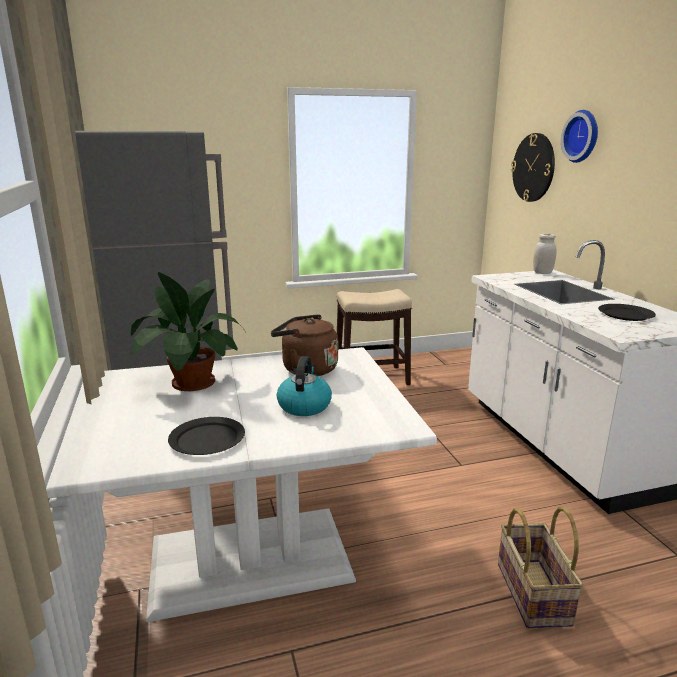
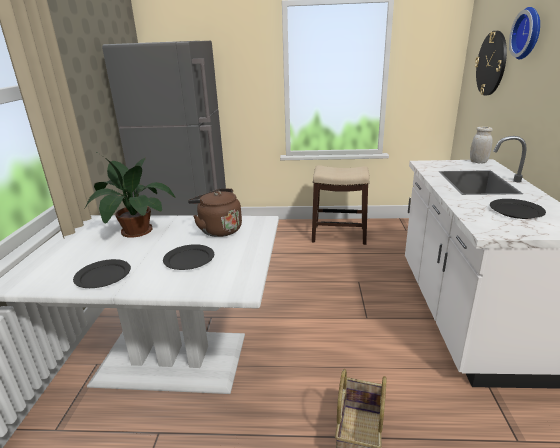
camera: 20 degrees right, 5 degrees up
(304, 405) = (188, 259): kettle -> black plate

